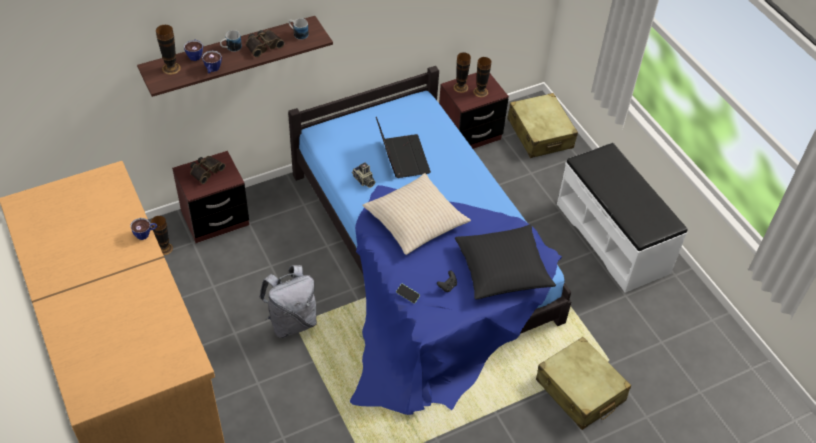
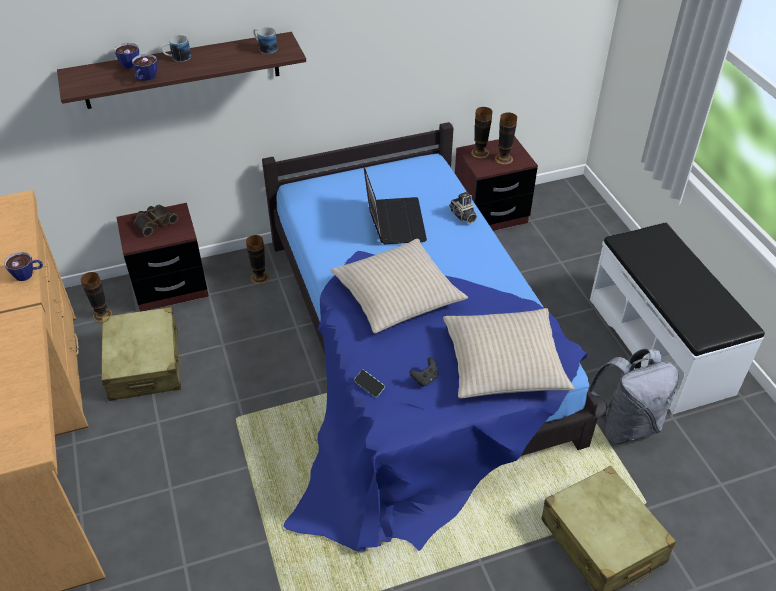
camera: 10 degrees right, 5 degrees down
(171, 68) = (96, 74): vase -> vase (259, 277)
(263, 45) = (218, 57): binoculars -> none
(292, 321) = (232, 414): grey backpack -> grey backpack (625, 424)
(363, 181) = (341, 244): camera -> camera (463, 216)
(502, 269) = (503, 363): black pillow -> beige pillow
(540, 133) = (576, 219): beige suitcase -> beige suitcase (144, 364)

